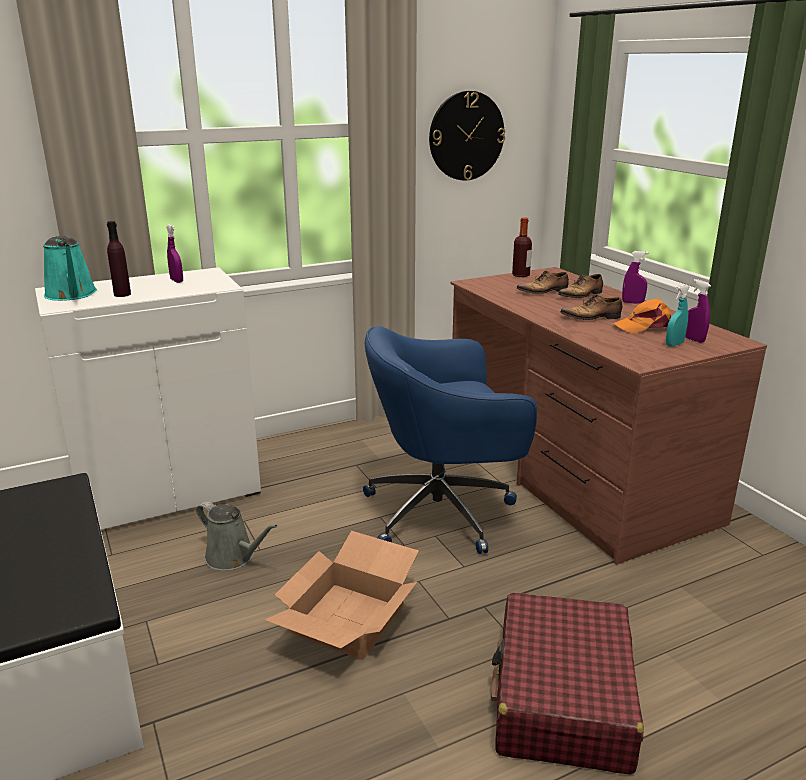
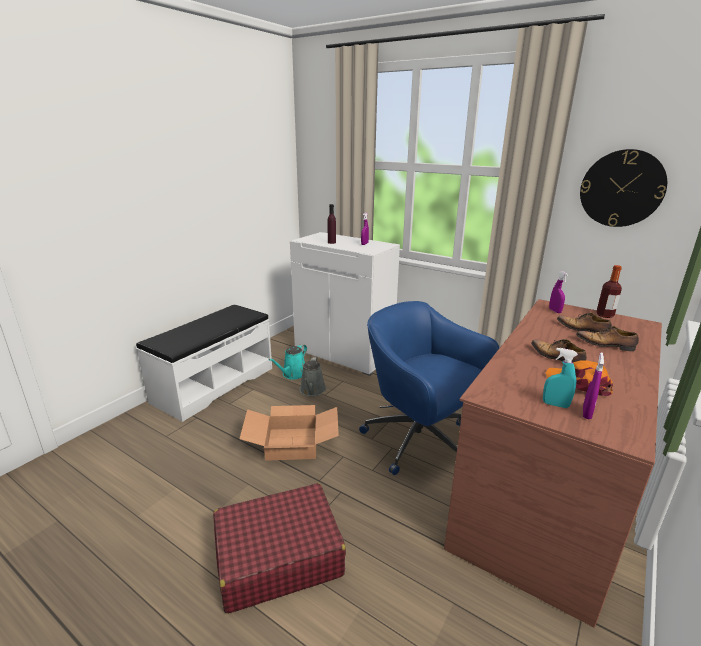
camera: 60 degrees right, 0 degrees up
(71, 295) = (319, 237): turquoise watering can -> turquoise watering can (293, 374)
(632, 302) = (635, 369): purple spray bottle -> purple spray bottle (555, 311)

